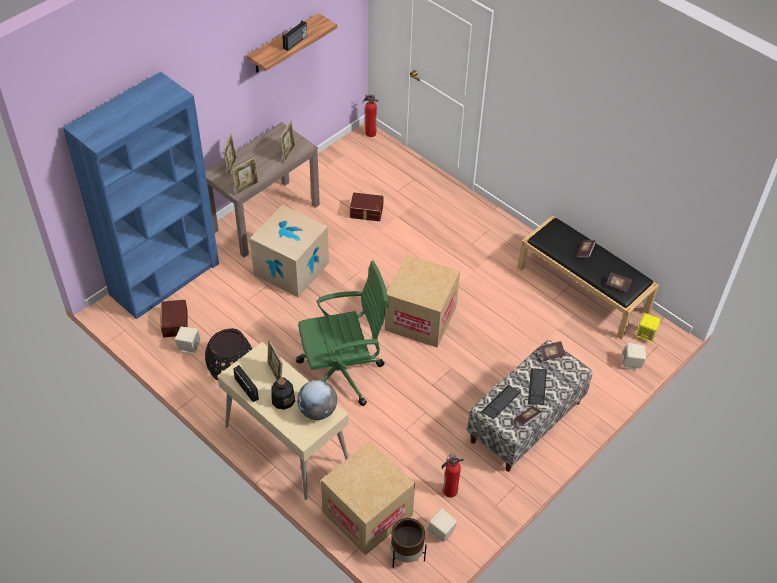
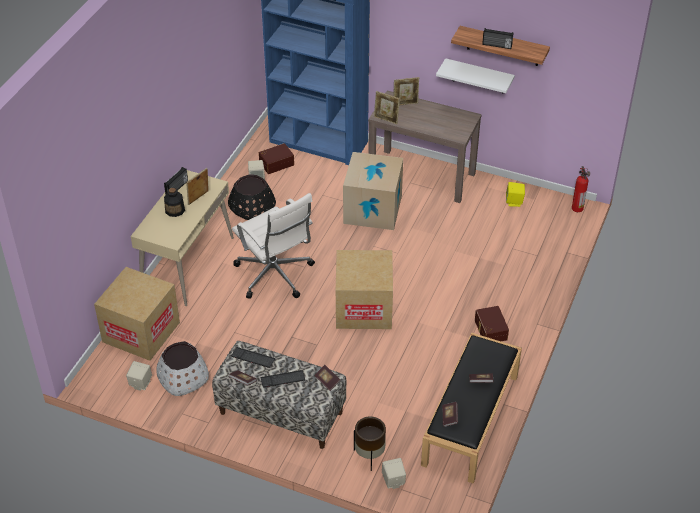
camera: 70 degrees right, 5 degrees down
(269, 90) = (478, 76): none -> white shelf
(288, 153) = (444, 130): picture frame -> none
(318, 411) = (172, 232): globe -> none
(343, 373) = (275, 276): green office chair -> white office chair
(366, 212) = (471, 235): brown storage box -> brown storage box (490, 330)
(406, 555) = (110, 367): brown planter -> brown planter (370, 456)
(449, 491) = (183, 378): fire extinguisher -> white planter
(646, 335) = (438, 486): yellow speaker -> yellow speaker (514, 202)

